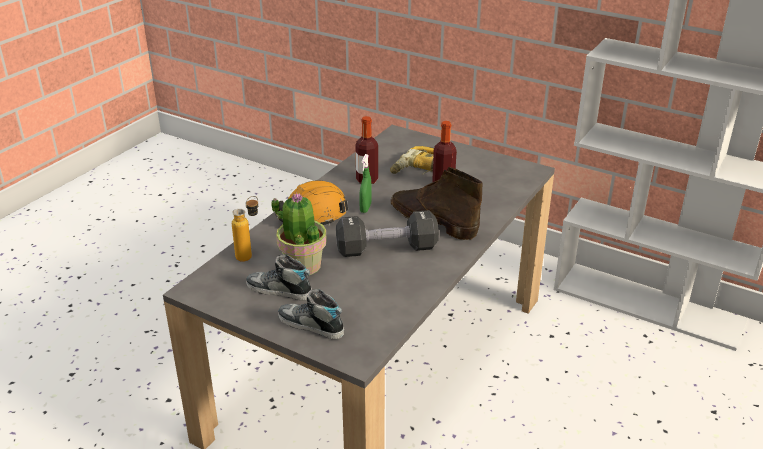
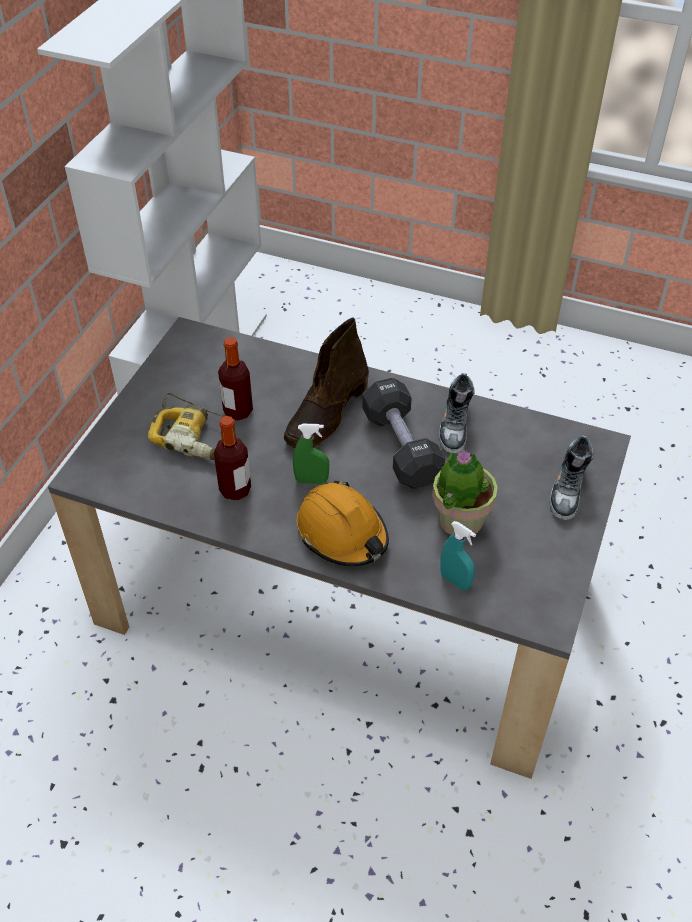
camera: 100 degrees left, 15 degrees up
(249, 255) = (455, 581): bottle -> turquoise spray bottle
(279, 290) = (518, 532): shoe -> shoe (455, 426)

